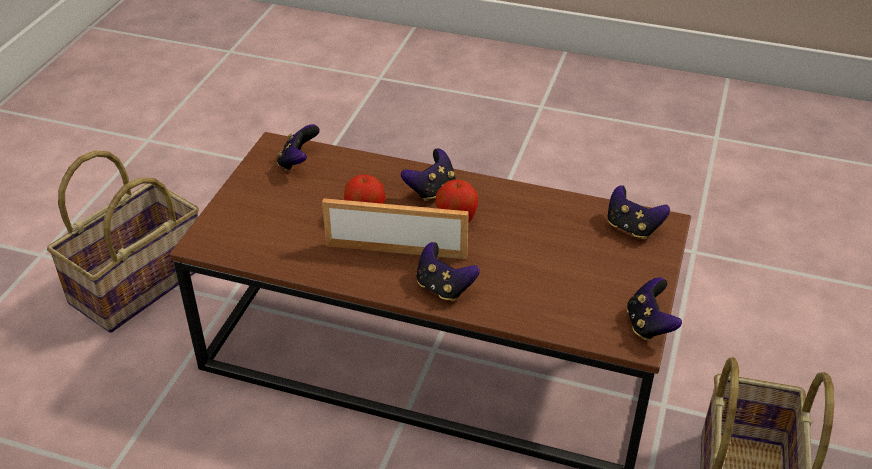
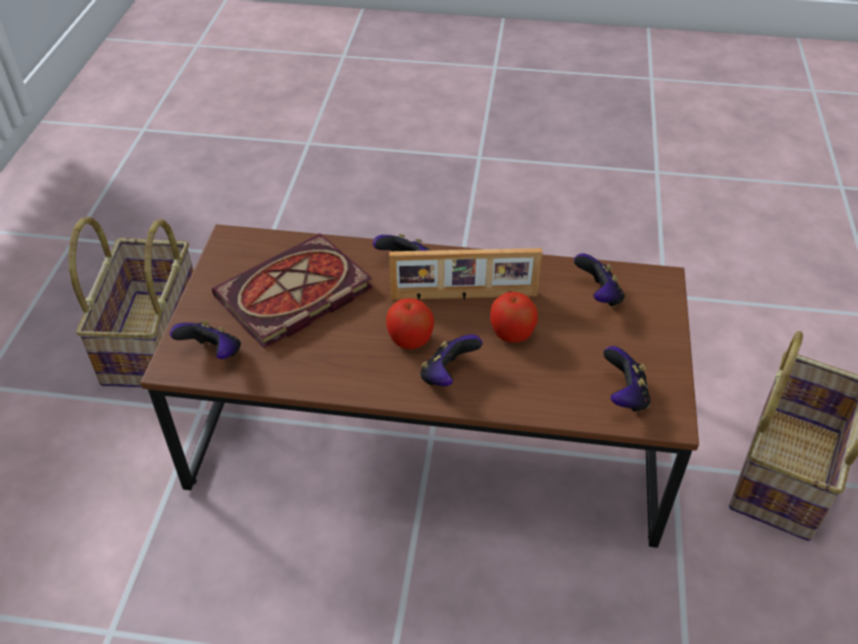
camera: 170 degrees right, 5 degrees up
(563, 269) = (292, 296): none -> book
(649, 325) = (217, 254): game controller -> game controller (598, 295)

